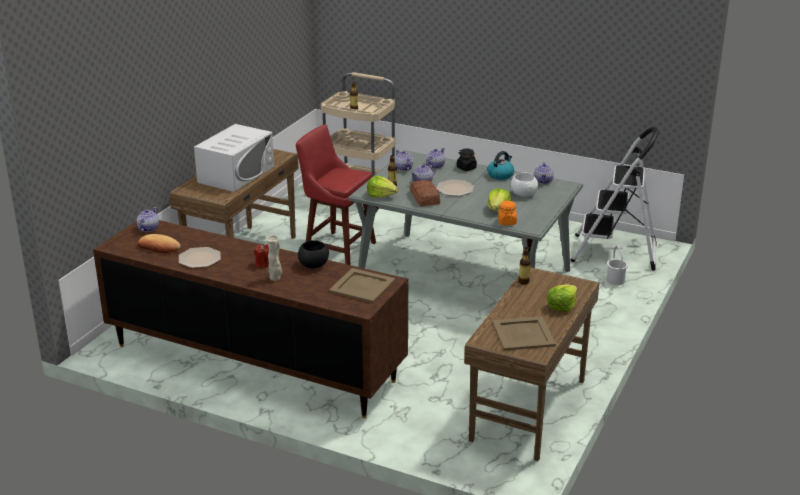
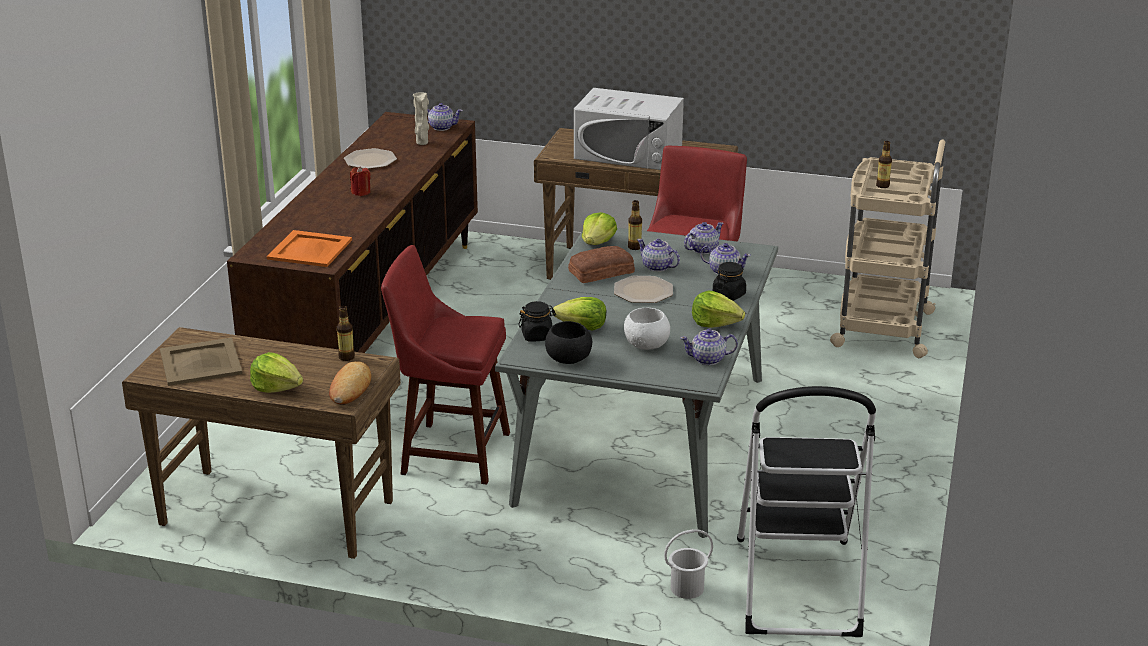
camera: 80 degrees right, 0 degrees up
(159, 247) = (394, 138): bread -> bread (350, 388)
(275, 278) = (325, 202): beige vase -> beige vase (422, 143)
(314, 265) = (362, 218): black bowl -> black bowl (568, 359)
(361, 286) = (309, 249): beige tray -> orange tray
(464, 341) = (449, 452): none -> red chair
(500, 175) = (715, 323): kettle -> lettuce
(507, 222) = (537, 336): orange jar -> black jar

